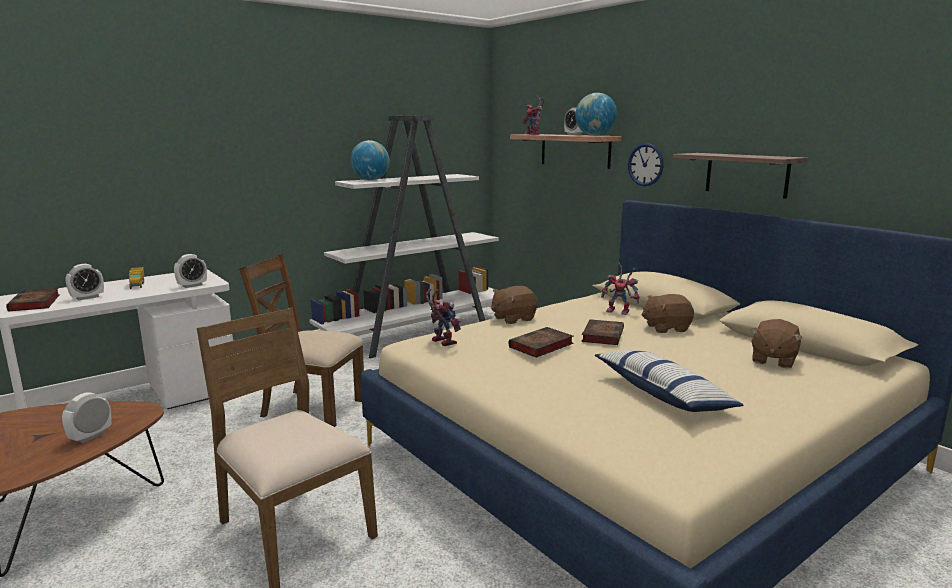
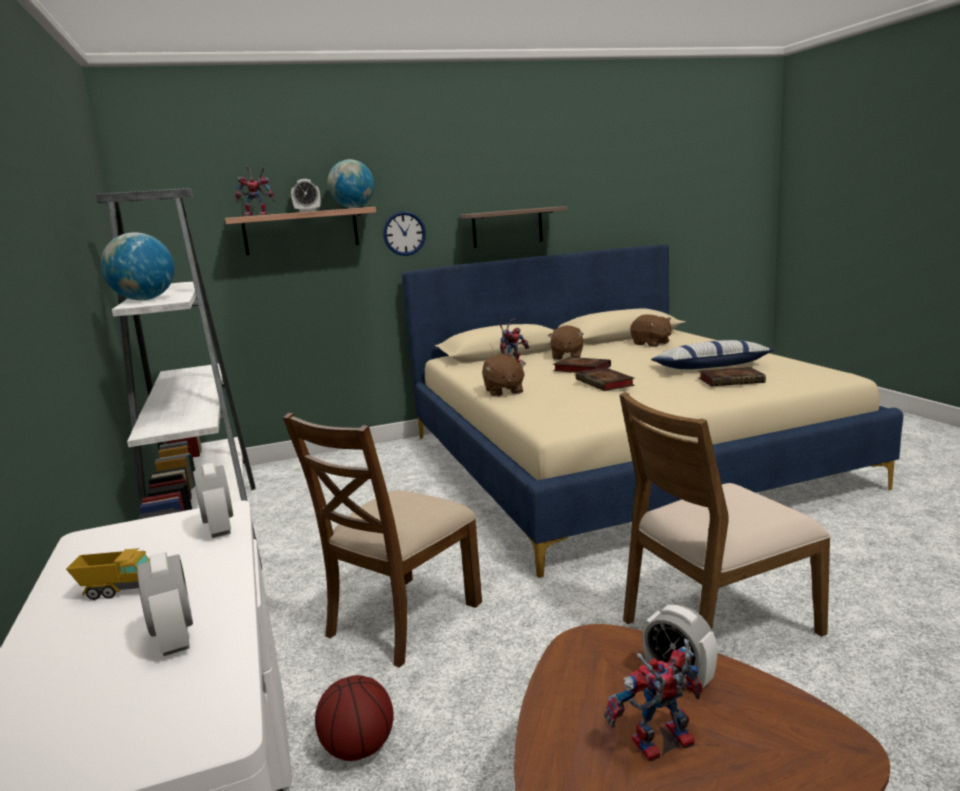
camera: 70 degrees left, 0 degrees up
(35, 303) = (142, 719): book -> book (732, 380)
(192, 420) = (358, 748): none -> basketball
(441, 341) = (570, 412): toy robot -> toy robot (660, 747)

